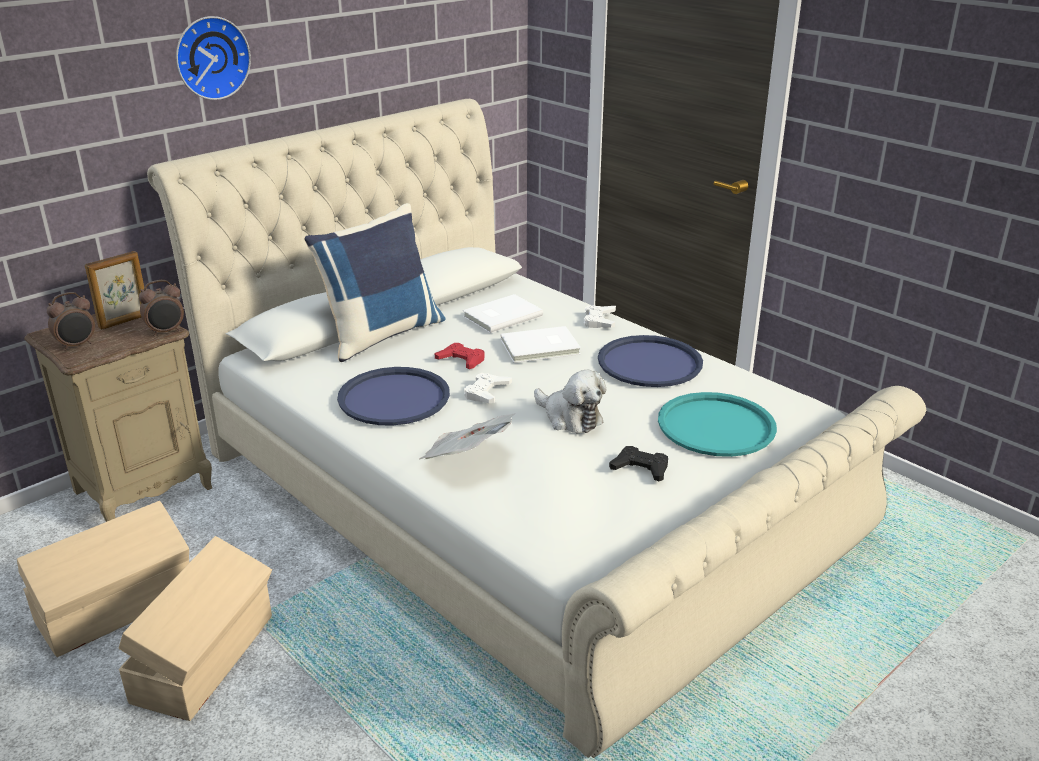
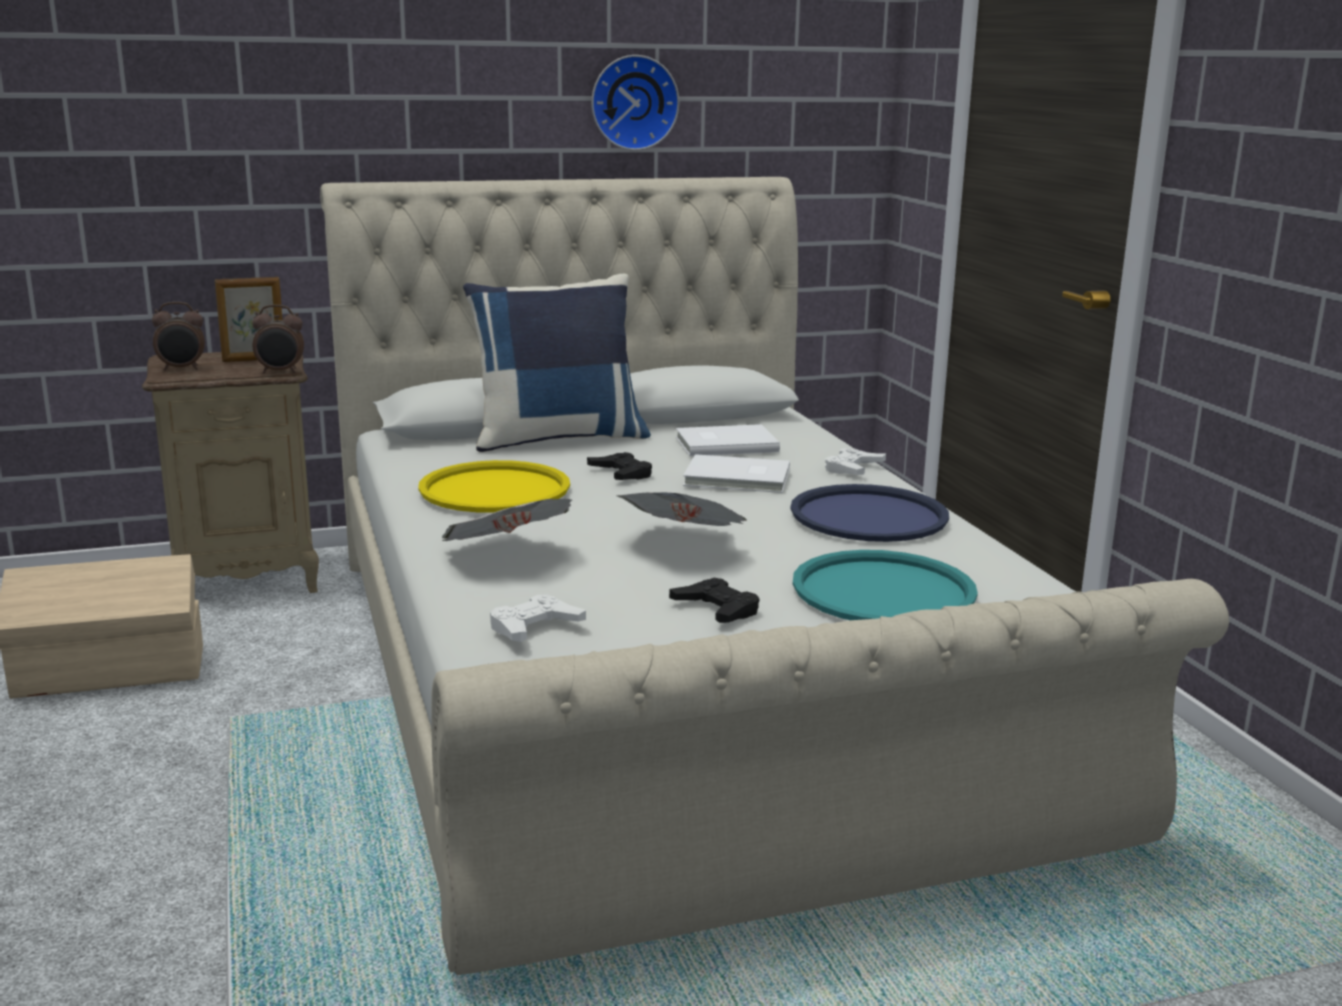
camera: 25 degrees right, 10 degrees down
(207, 657) = (145, 740): beige storage box -> none
(210, 57) = (423, 72): wall clock -> wall clock (633, 102)
(394, 398) = (495, 489): blue tray -> yellow tray
(461, 360) = (621, 473): red game controller -> black game controller
(486, 392) = (611, 504): white game controller -> white game controller (534, 627)
(570, 417) = (685, 544): plush toy -> newspaper

